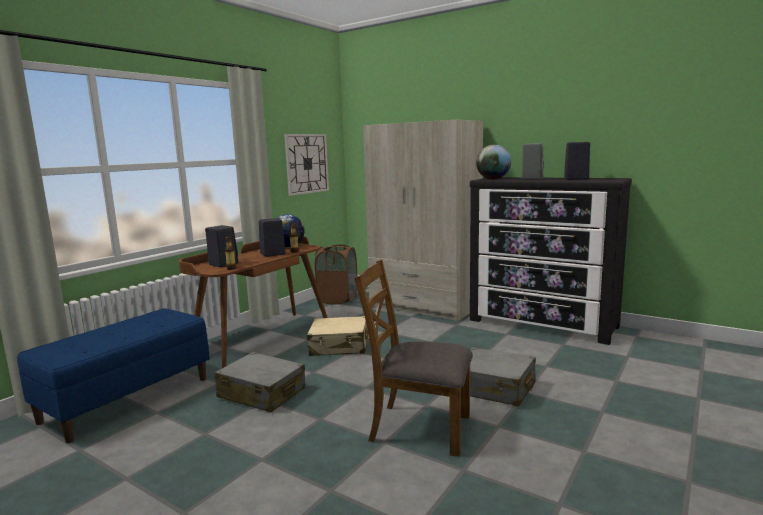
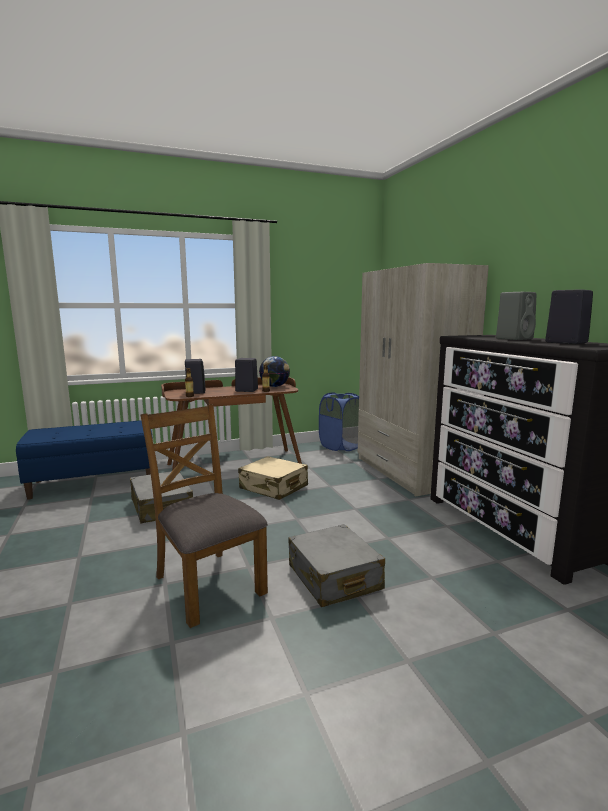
camera: 35 degrees right, 0 degrees up
(306, 163) = (326, 311): wall clock -> none
(338, 299) = (340, 446): brown laundry basket -> blue laundry basket
(493, 179) = (471, 336): globe -> none

